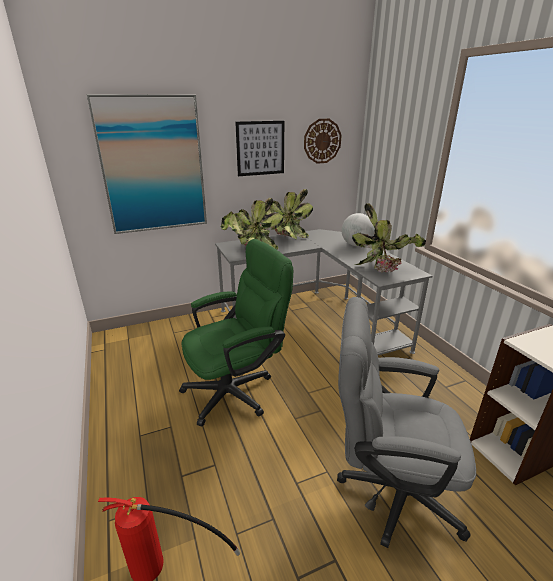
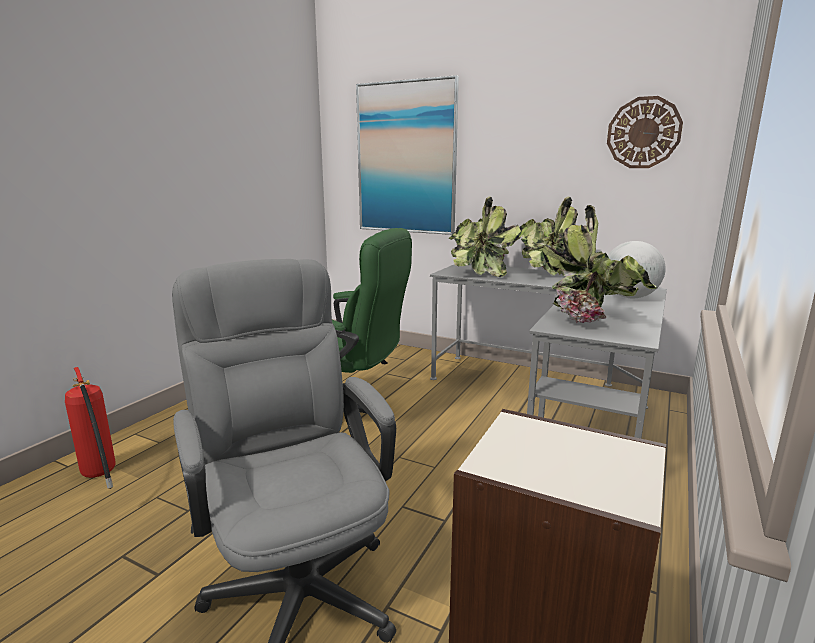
camera: 50 degrees right, 10 degrees down
(260, 148) = (536, 142): picture -> none

